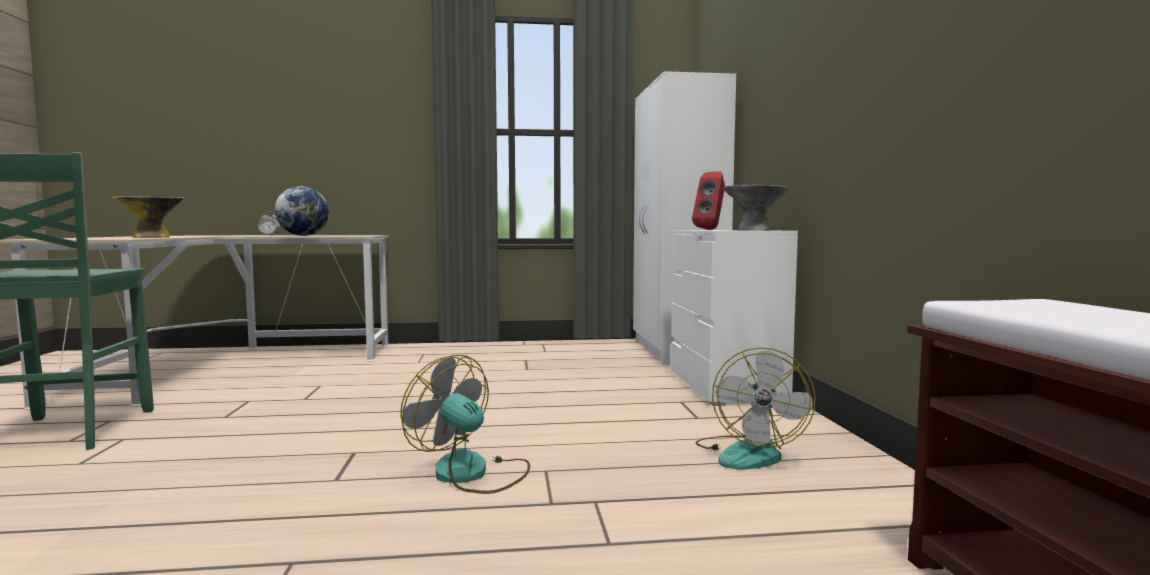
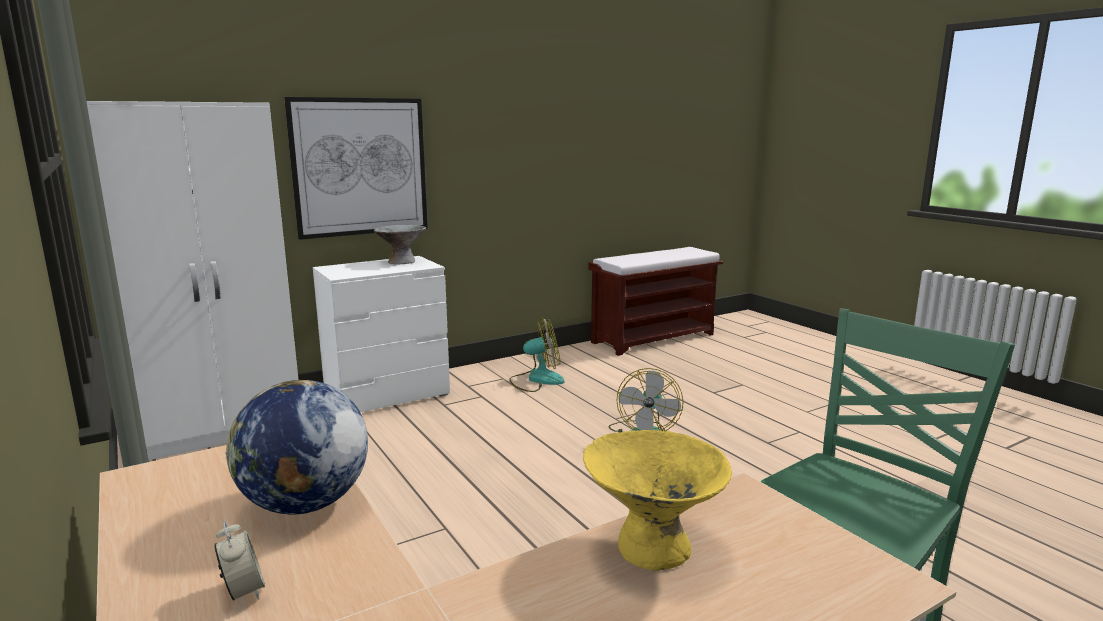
camera: 115 degrees left, 10 degrees up
(711, 229) = (362, 270): red speaker -> none
(780, 118) = (360, 167): none -> picture

